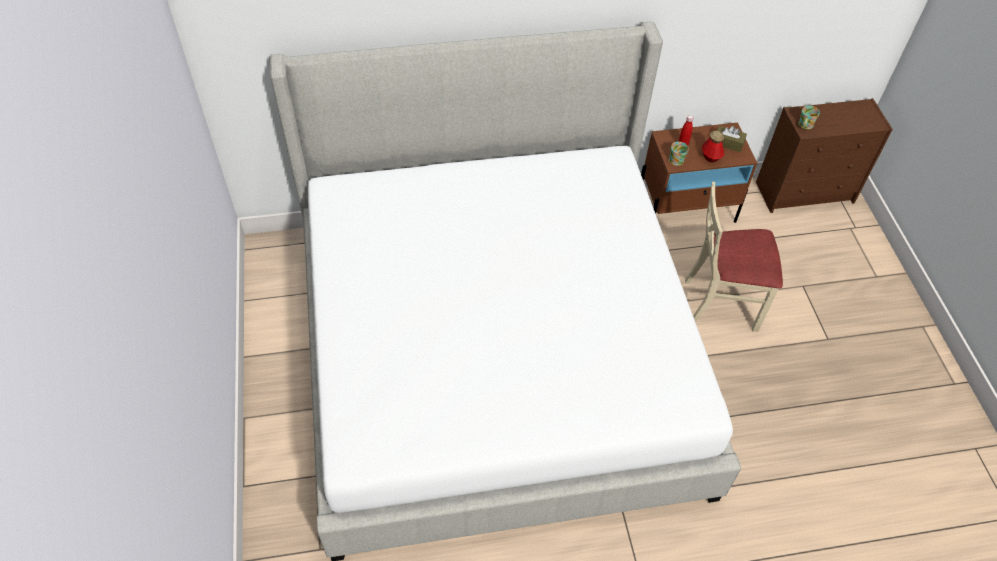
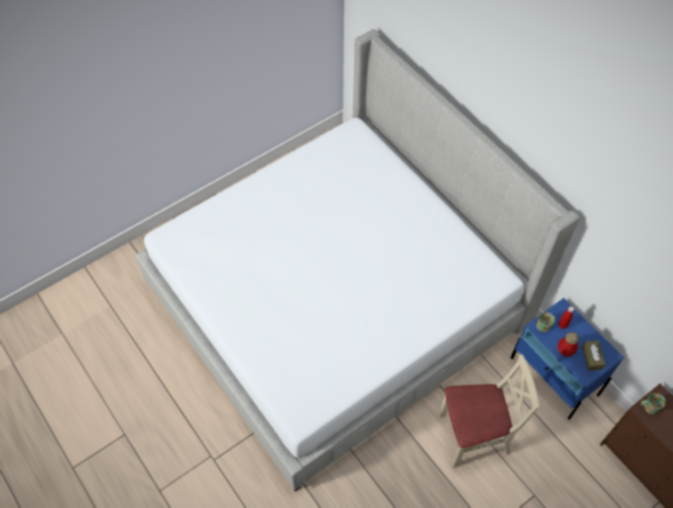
camera: 65 degrees right, 5 degrees up
(686, 210) = (554, 376): brown nightstand -> blue nightstand
(721, 303) = (474, 435): beige chair -> beige chair turned 105 degrees clockwise

